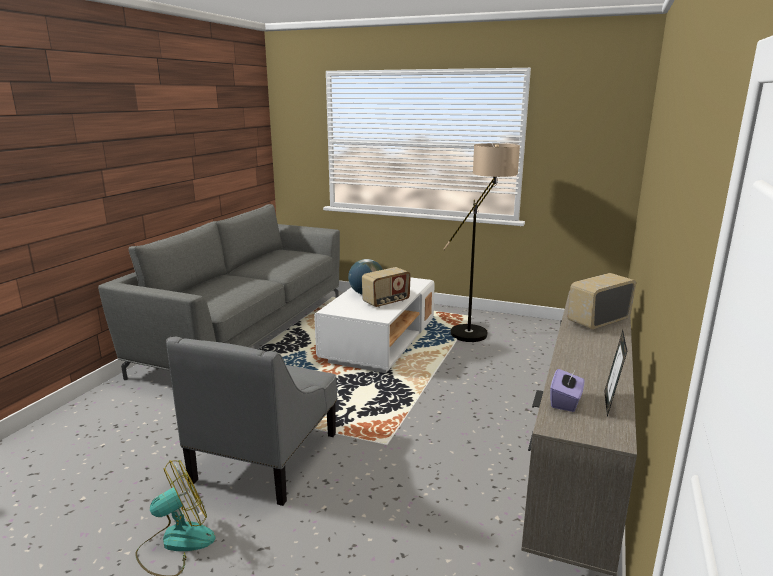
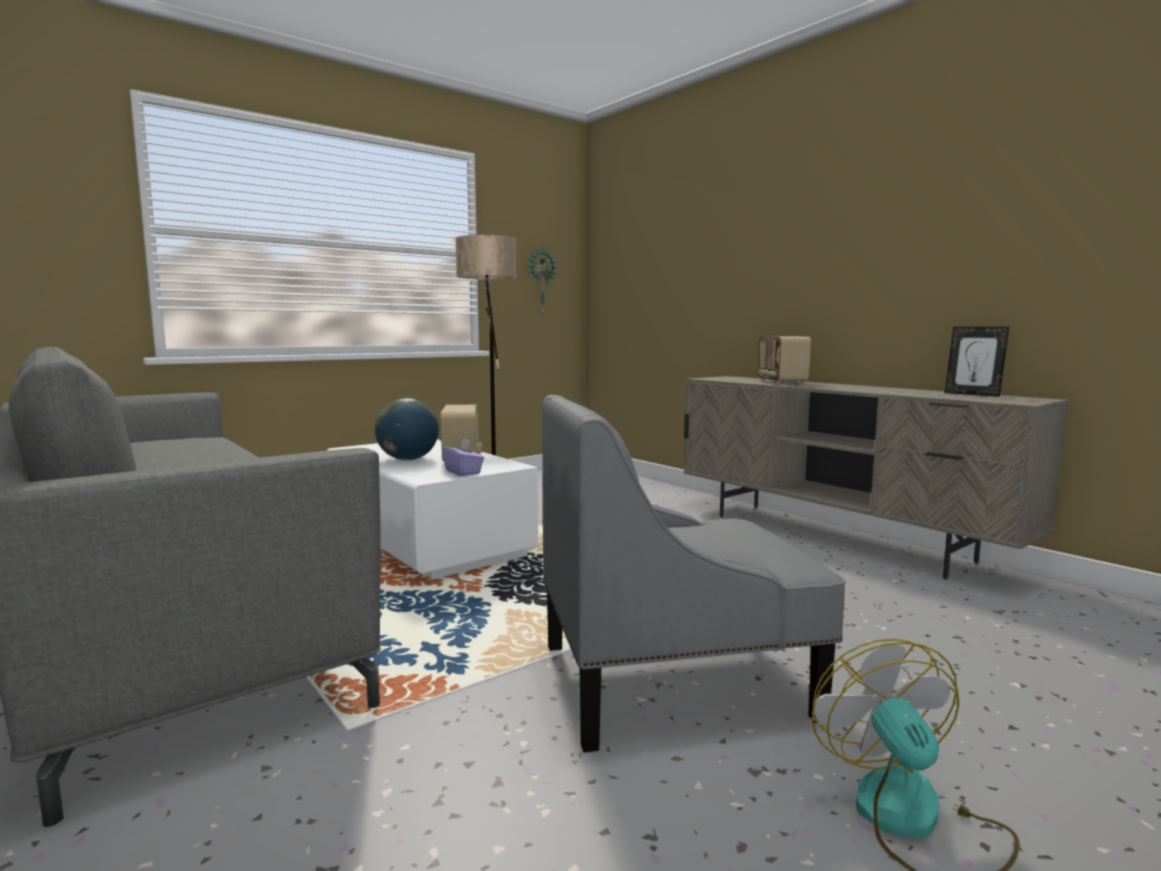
camera: 60 degrees left, 10 degrees down
(266, 456) = (674, 680): grey armchair -> grey armchair turned 120 degrees clockwise
(565, 402) = (967, 397): purple tissue box -> purple tissue box (463, 472)
(586, 169) = (540, 282): none -> wall clock

